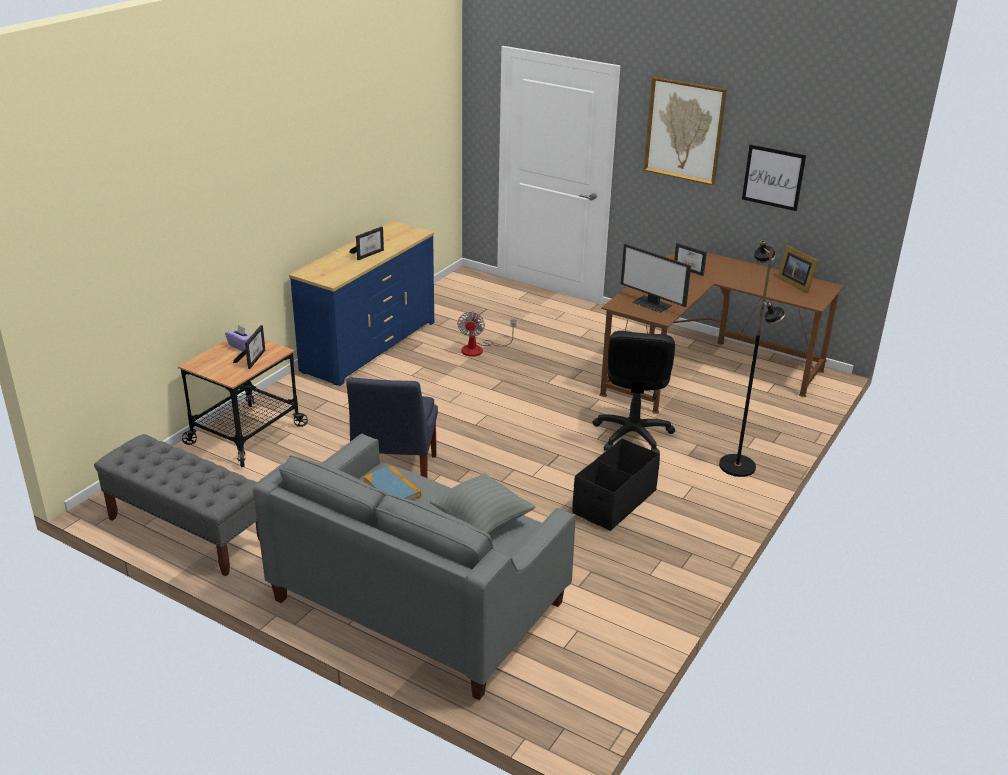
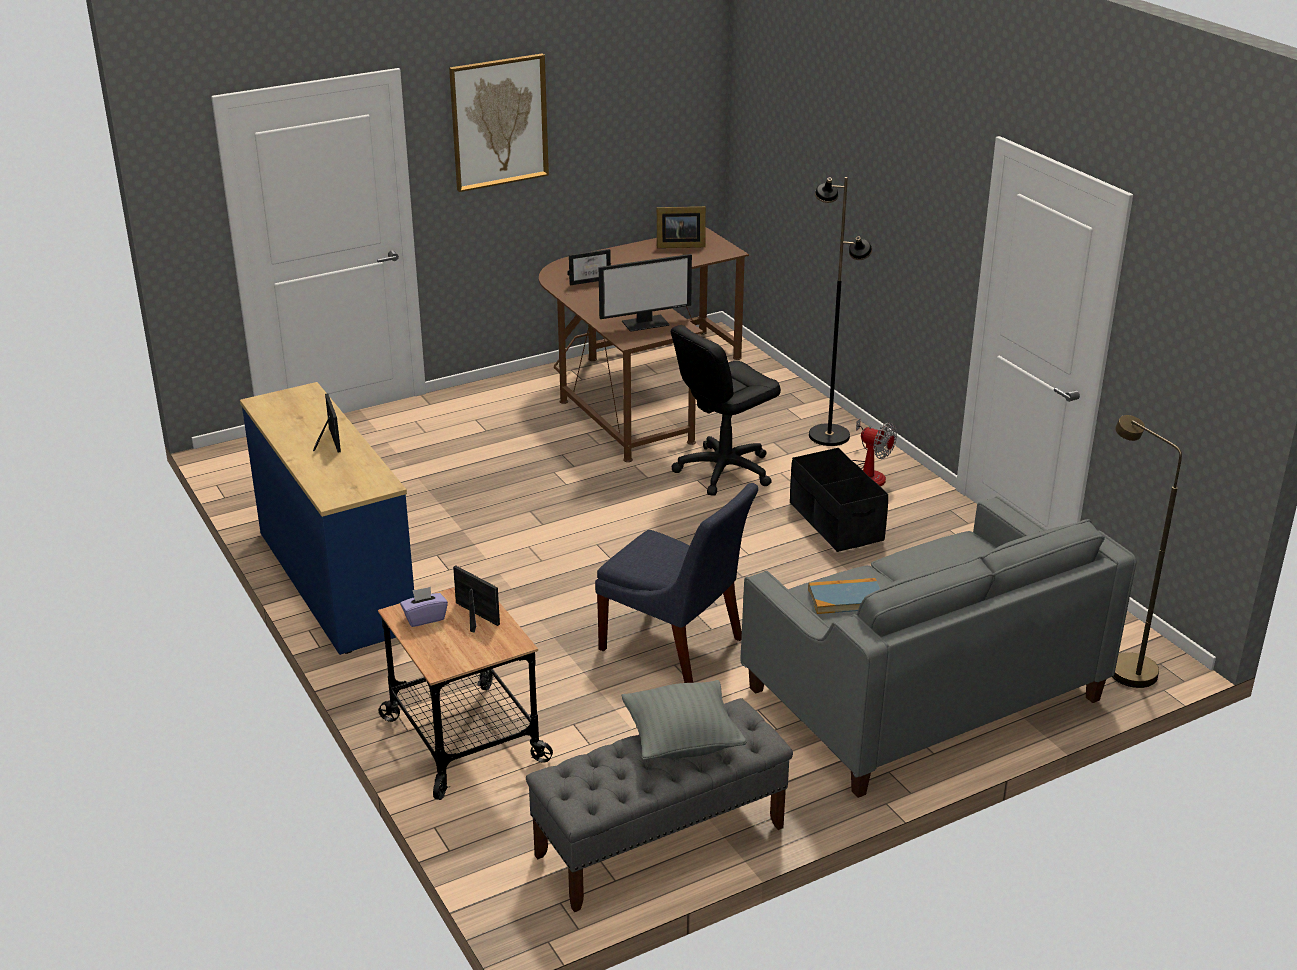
camera: 60 degrees left, 0 degrees up
(479, 349) = (438, 503): fan -> fan (868, 473)
(482, 522) = (945, 561): grey pillow -> grey pillow (682, 741)
(540, 704) = (1121, 666): none -> brown floor lamp
(632, 435) = (724, 470): black office chair -> black office chair turned 105 degrees clockwise
(773, 177) = (611, 138): picture -> none

